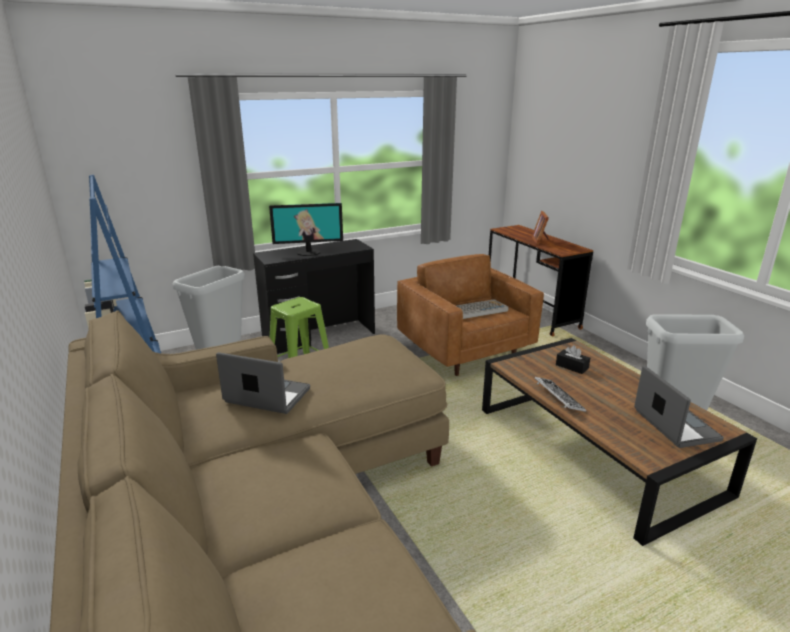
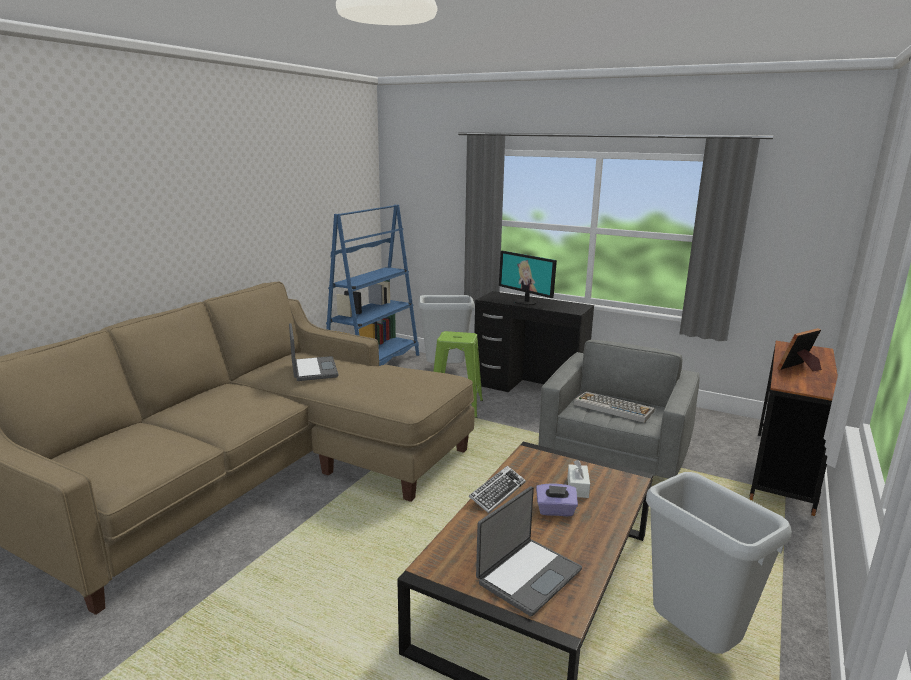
camera: 55 degrees right, 5 degrees down
(464, 352) = (615, 458): brown armchair -> grey armchair
(572, 366) = (577, 487): black tissue box -> white tissue box
(598, 385) = (555, 511): none -> purple tissue box

